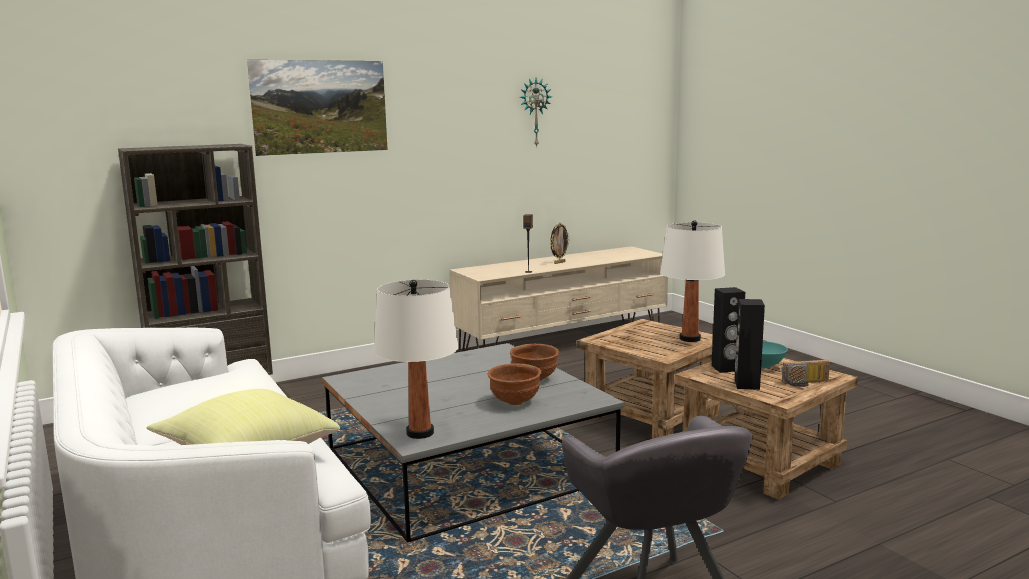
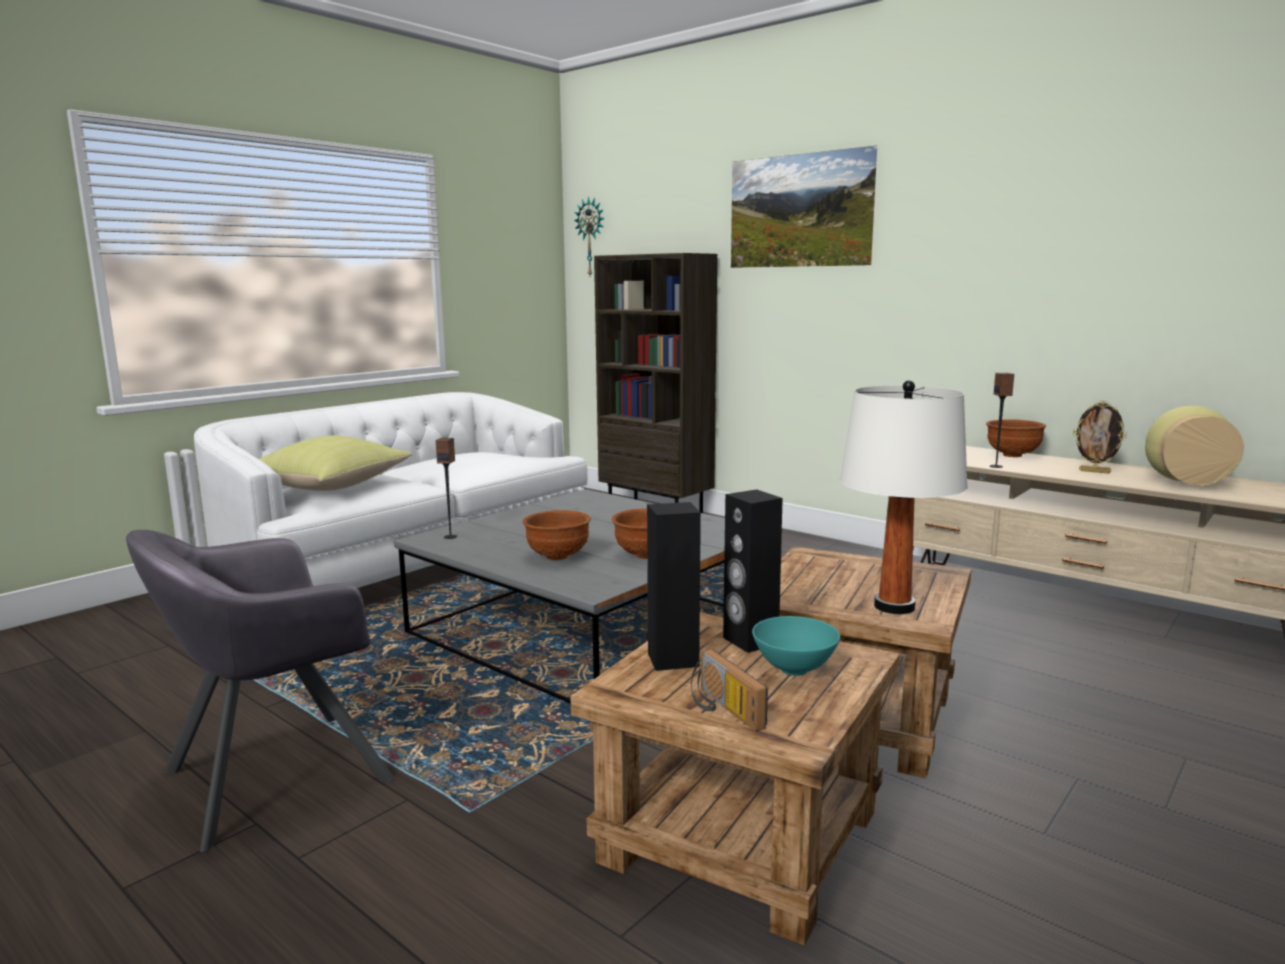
camera: 70 degrees right, 0 degrees up
(420, 433) = (450, 537): white table lamp -> speaker
(505, 265) = (1012, 455): none -> brown bowl
(534, 112) = (1132, 206): wall clock -> wall clock (591, 237)
(592, 257) = (1185, 481): none -> vase

